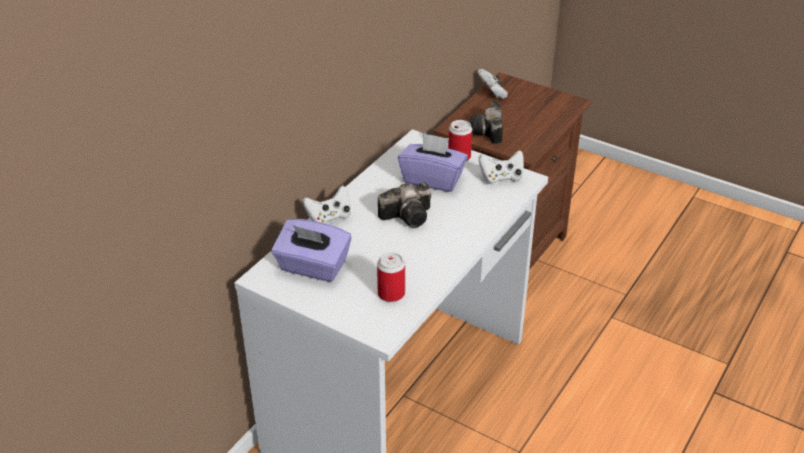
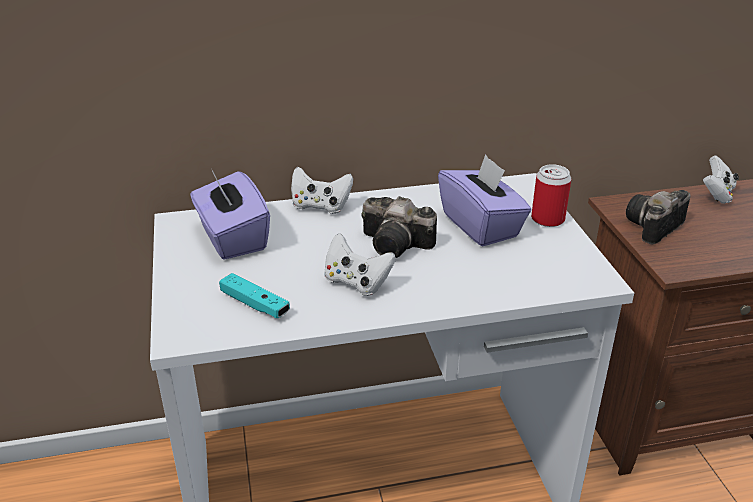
camera: 45 degrees right, 5 degrees down
(391, 293) = (254, 304): can -> turquoise game controller
(501, 178) = (566, 263): white game controller -> white game controller (356, 282)

